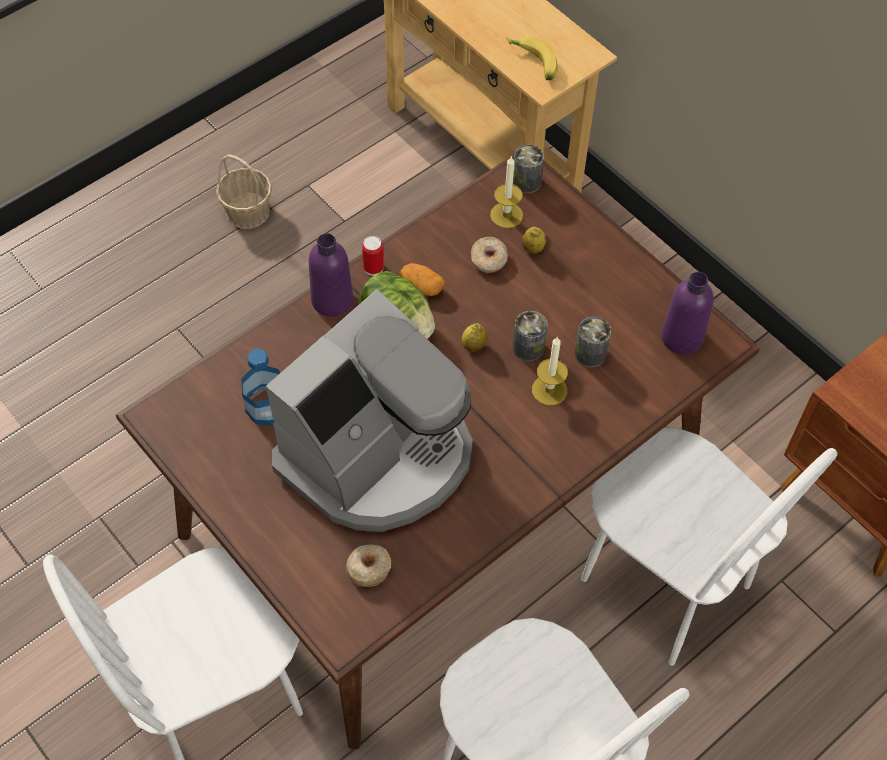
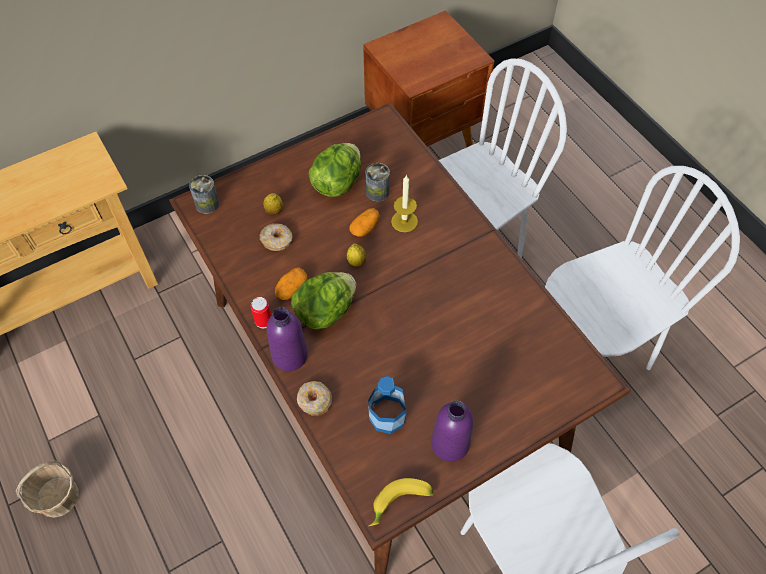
camera: 80 degrees left, 0 degrees up
(368, 568) = (542, 357): donut -> donut (314, 401)
(378, 456) = (445, 338): coffee machine -> none
(506, 215) = (236, 222): candle -> none
(528, 348) = (365, 228): can -> potato
(532, 63) = (79, 184): banana -> banana (400, 505)
(594, 307) = (337, 183): none -> lettuce
(682, 337) = (374, 139): purple bottle -> purple bottle (450, 444)

